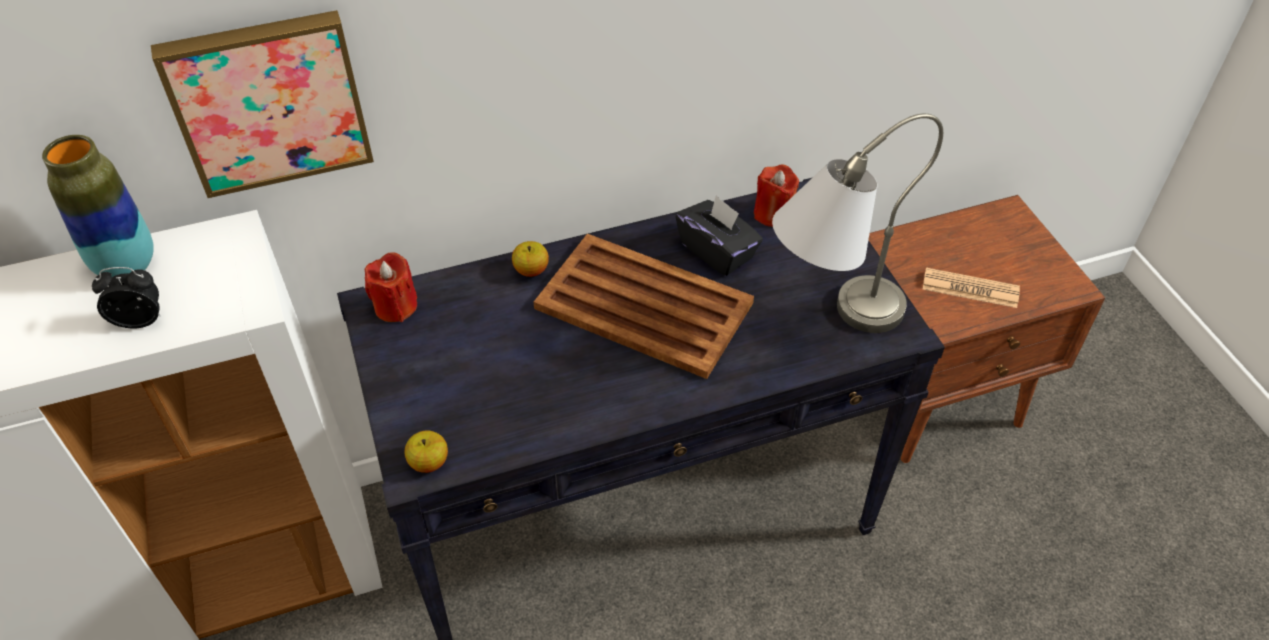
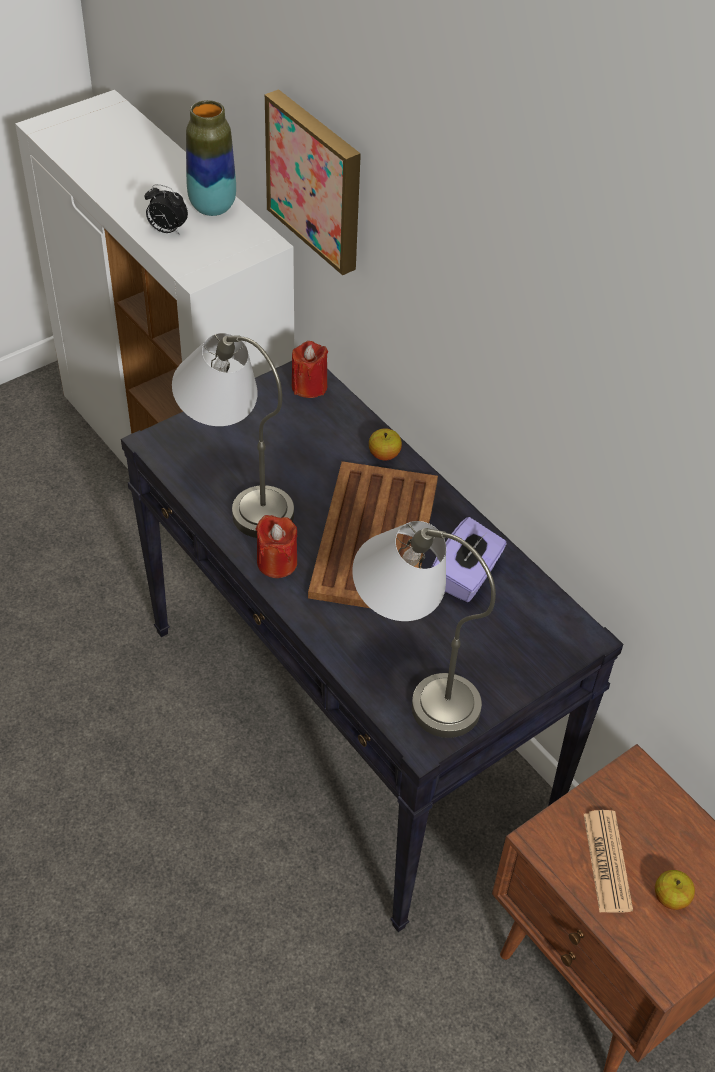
camera: 70 degrees right, 0 degrees up
(141, 320) = (167, 230): alarm clock -> alarm clock turned 135 degrees clockwise
(429, 462) = (166, 449): apple -> apple (670, 898)
(527, 405) = (238, 489): none -> grey table lamp
(717, 251) = (466, 576): black tissue box -> purple tissue box
(773, 214) = (540, 610): red candle -> red candle (277, 562)

